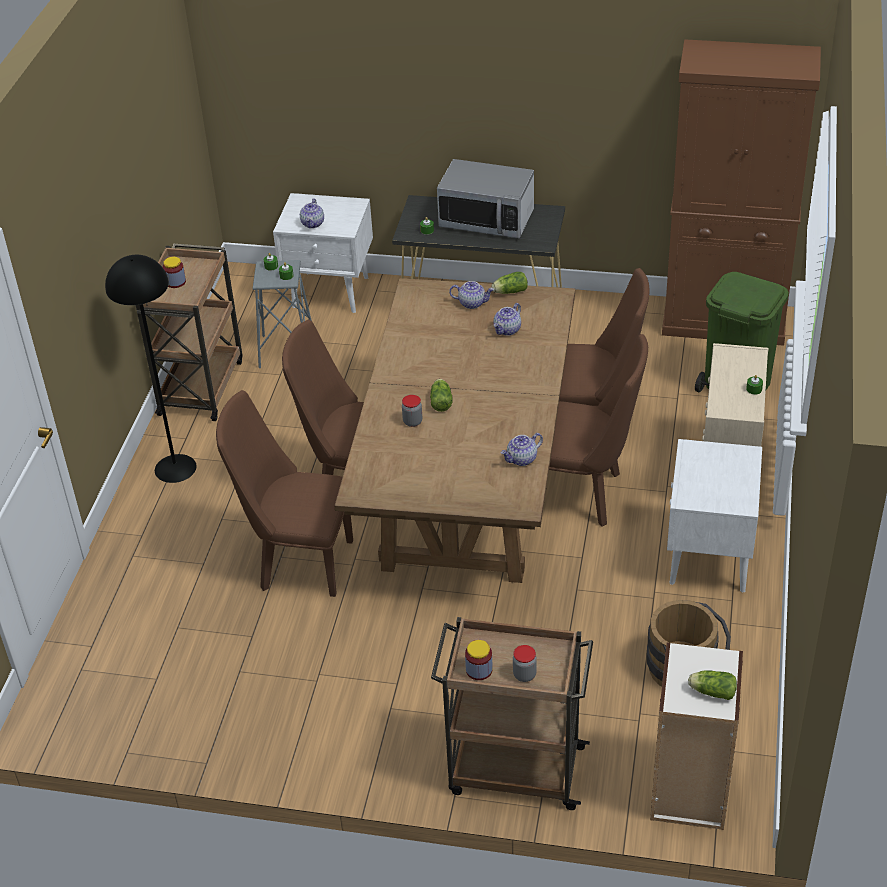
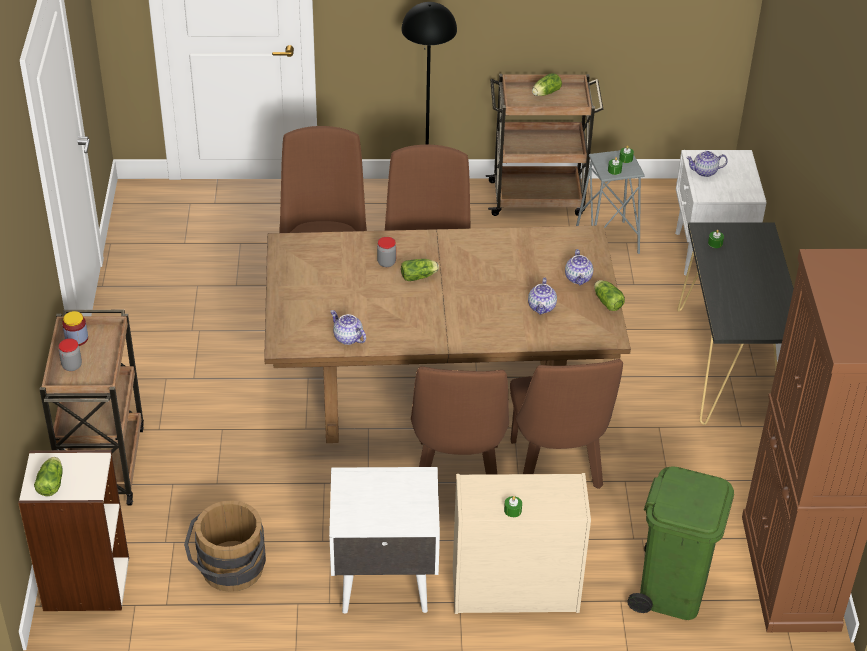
camera: 75 degrees right, 0 degrees up
(175, 282) = (545, 93): jar -> lettuce
(487, 219) = (753, 283): microwave -> none
(507, 330) = (542, 307): teapot -> teapot turned 105 degrees counterclockwise

